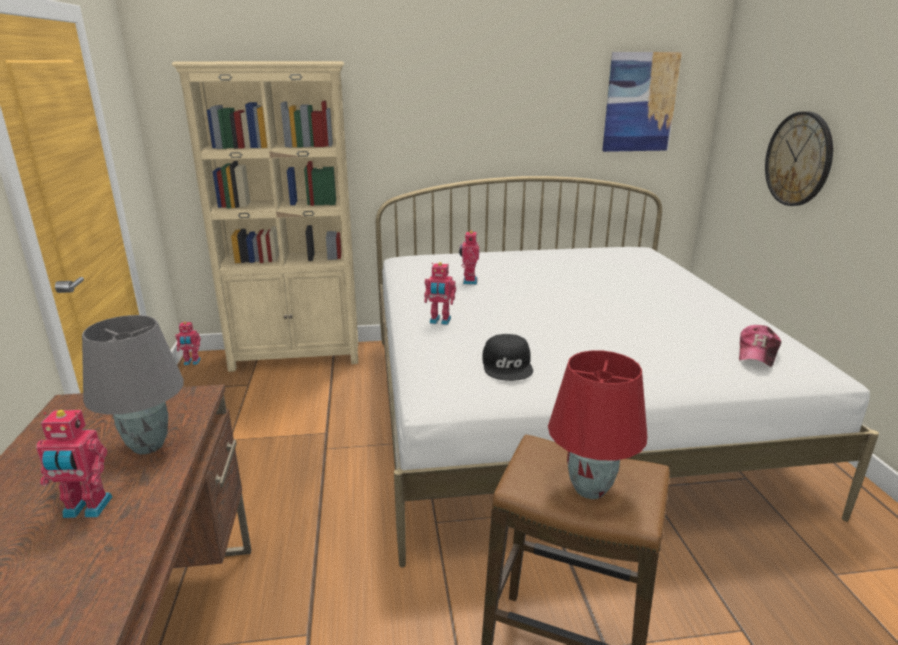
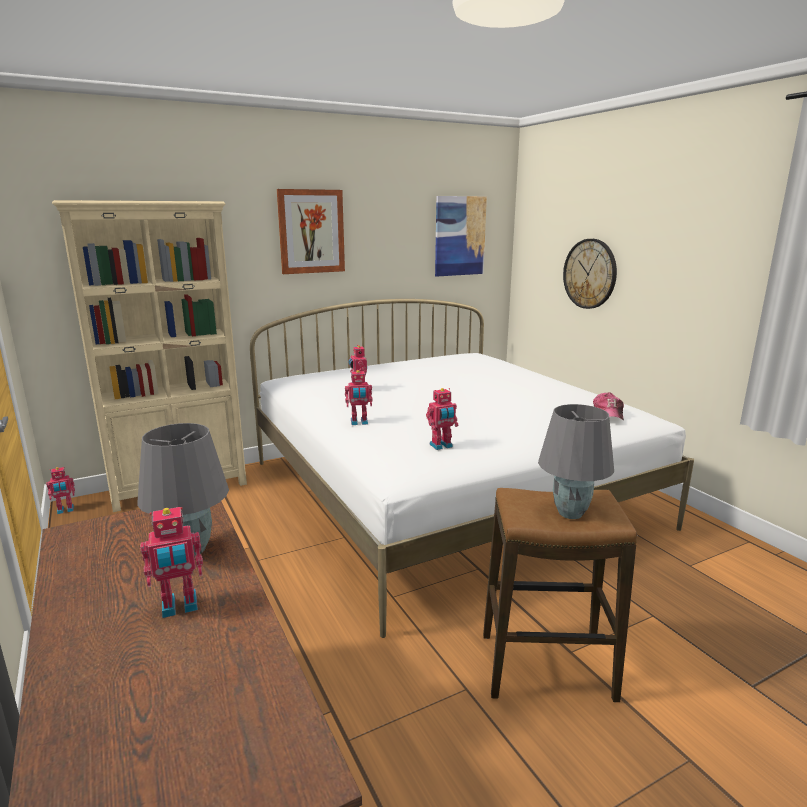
camera: 20 degrees left, 5 degrees down
(451, 95) = (311, 231): none -> picture
(508, 365) = (441, 446): black cap -> toy robot
(591, 489) = (571, 513): red table lamp -> grey table lamp

